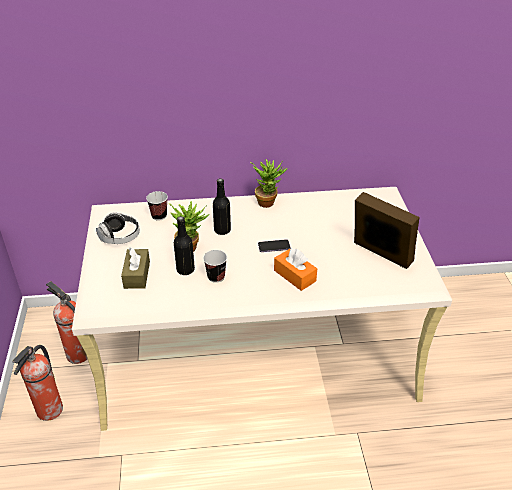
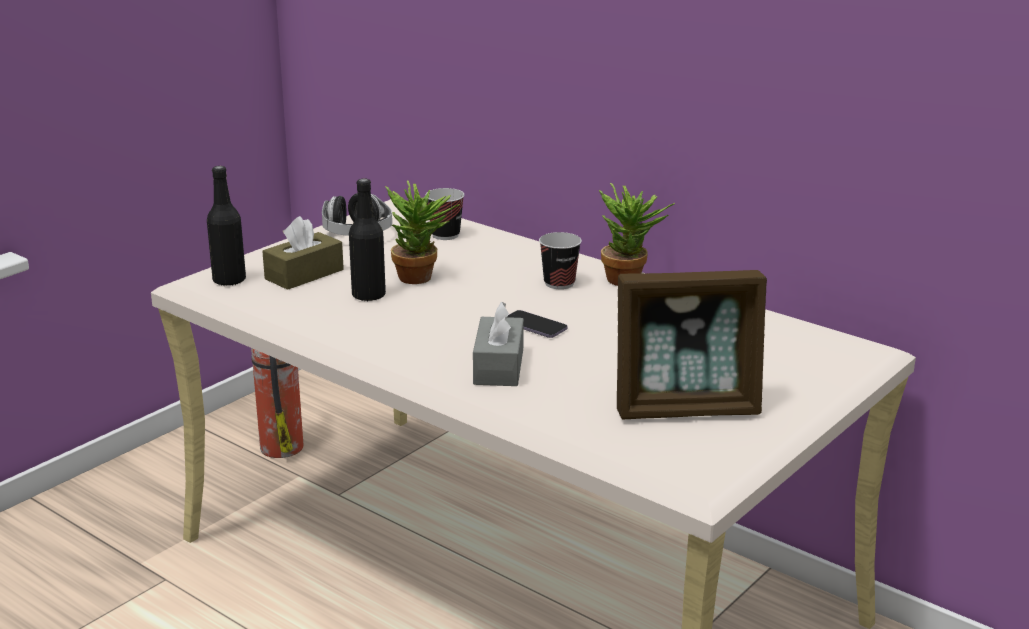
camera: 45 degrees right, 15 degrees down
(49, 411) = (164, 483): fire extinguisher -> none
(216, 277) = (391, 319): cup -> cup (559, 283)
(222, 230) = (498, 281): black bottle -> black bottle (229, 280)
(294, 276) = (498, 366): orange tissue box -> grey tissue box
(380, 255) = (686, 408): picture frame -> picture frame turned 90 degrees clockwise

